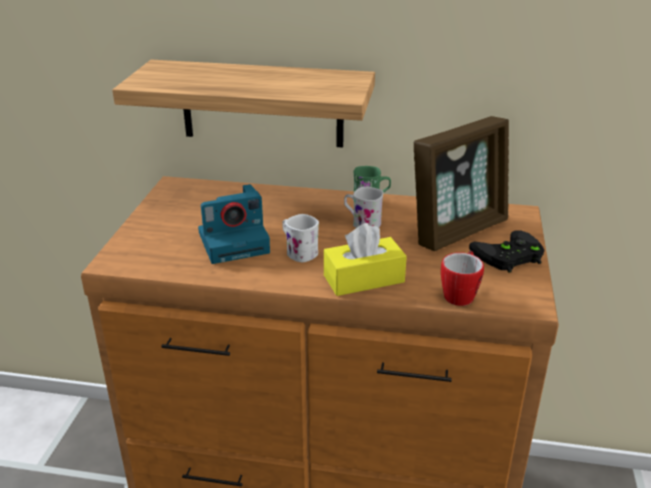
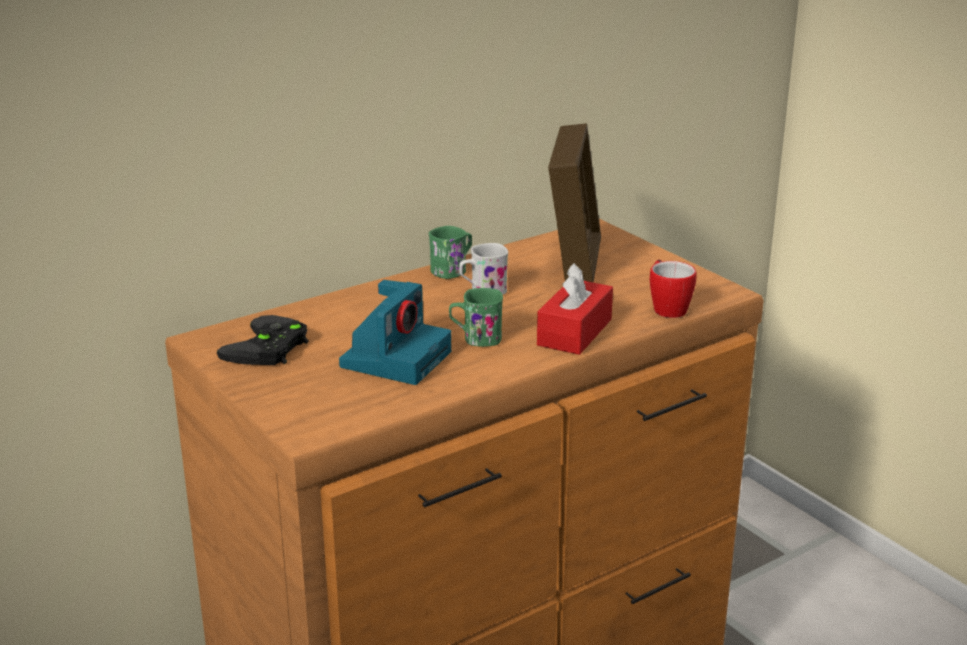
camera: 45 degrees left, 5 degrees down
(262, 104) = (291, 188): shelf -> none
(298, 252) = (476, 338): white mug -> green mug
(363, 279) = (574, 332): yellow tissue box -> red tissue box
(507, 256) = (649, 266): black game controller -> black game controller (267, 349)

